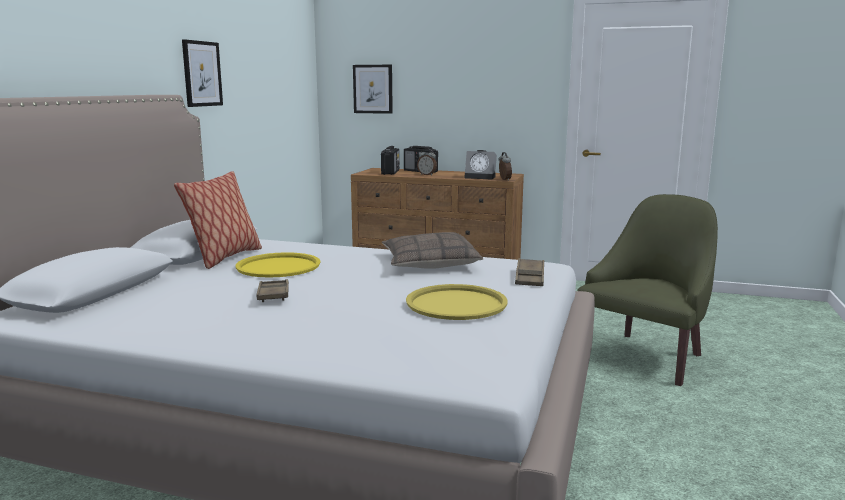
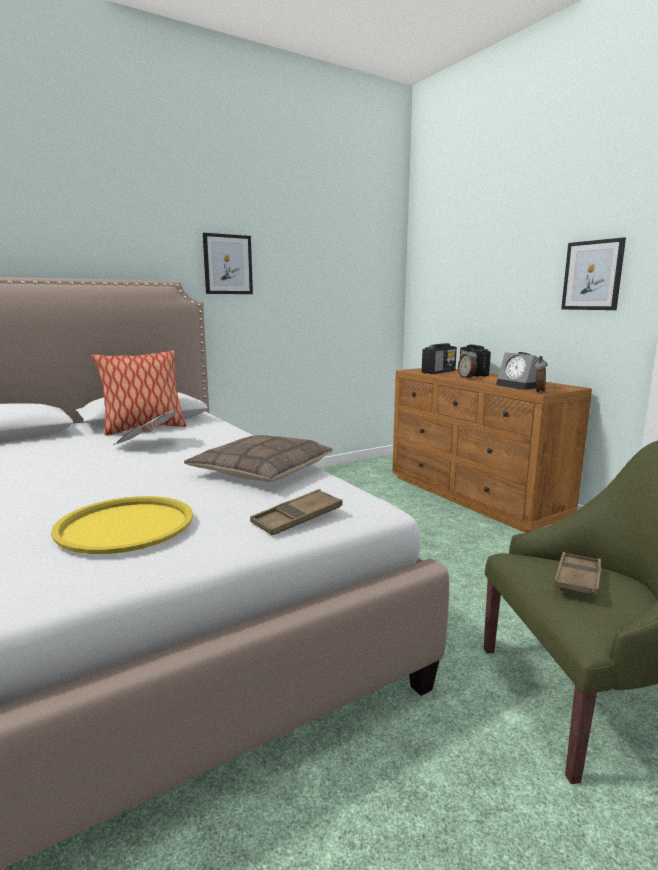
camera: 40 degrees right, 0 degrees up
(273, 295) = (58, 468): brown tray -> brown tray (577, 579)
(278, 266) = (147, 444): yellow tray -> newspaper
(373, 89) = (448, 282): picture -> picture (592, 275)

